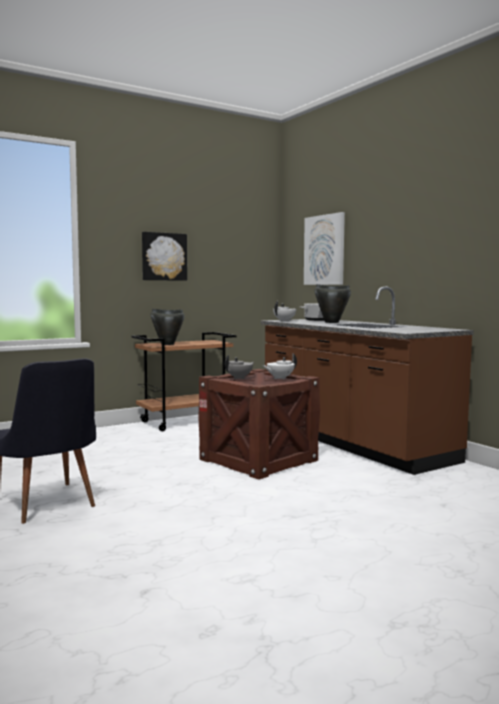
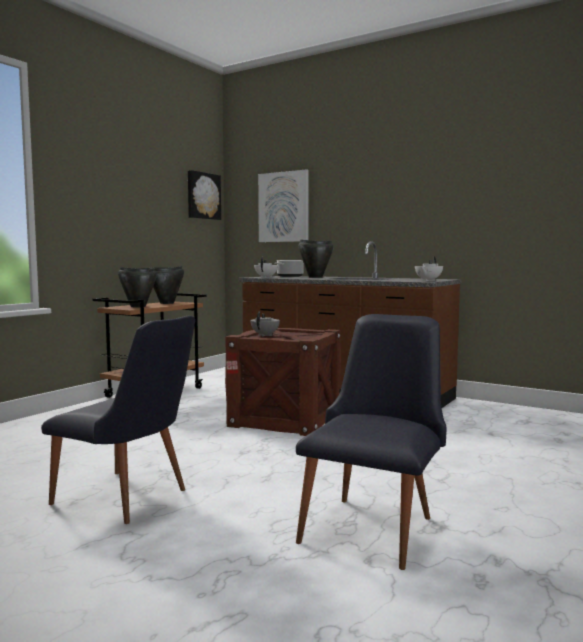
camera: 25 degrees left, 0 degrees up
(164, 256) = (121, 208): picture -> picture (203, 196)
(195, 564) = (375, 524): none -> black chair
(202, 341) = (167, 303): none -> black cooking pot
(279, 378) = (303, 333): white teapot -> white teapot (428, 280)

